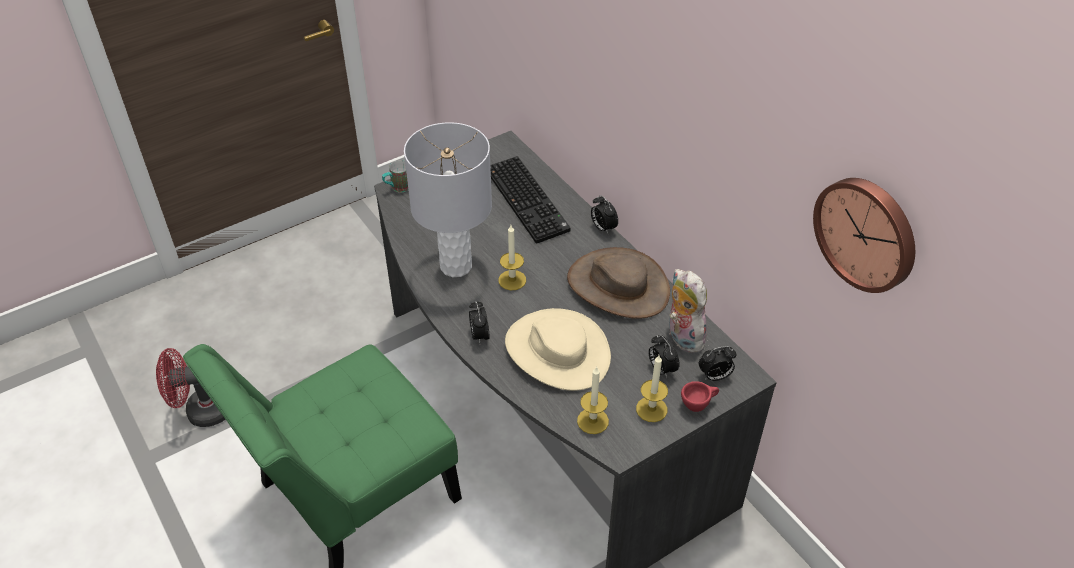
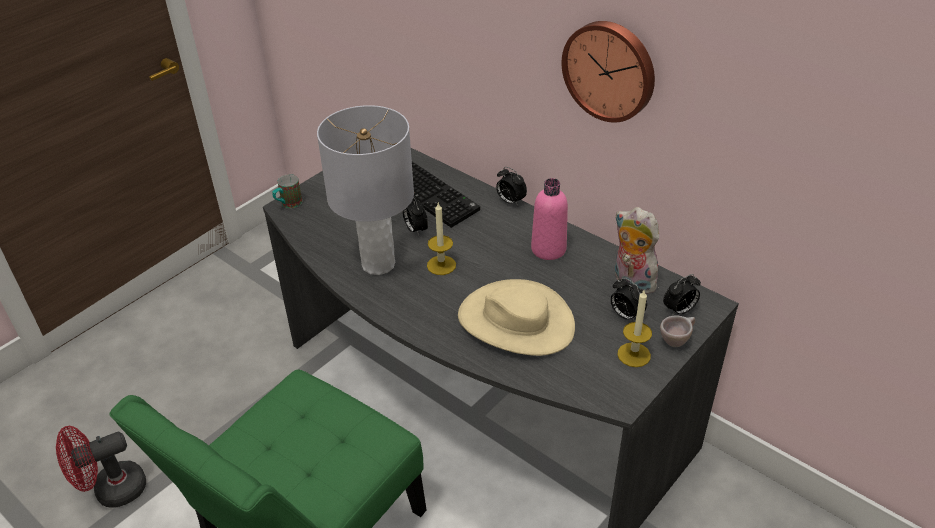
camera: 15 degrees left, 5 degrees down
(479, 335) = (430, 324): alarm clock -> alarm clock (415, 230)
(592, 421) = (581, 379): candle -> none
(618, 286) = (548, 249): brown hat -> pink bottle
(698, 405) = (676, 340): red cup -> beige cup
(867, 233) = (844, 109): wall clock -> wall clock (610, 70)

